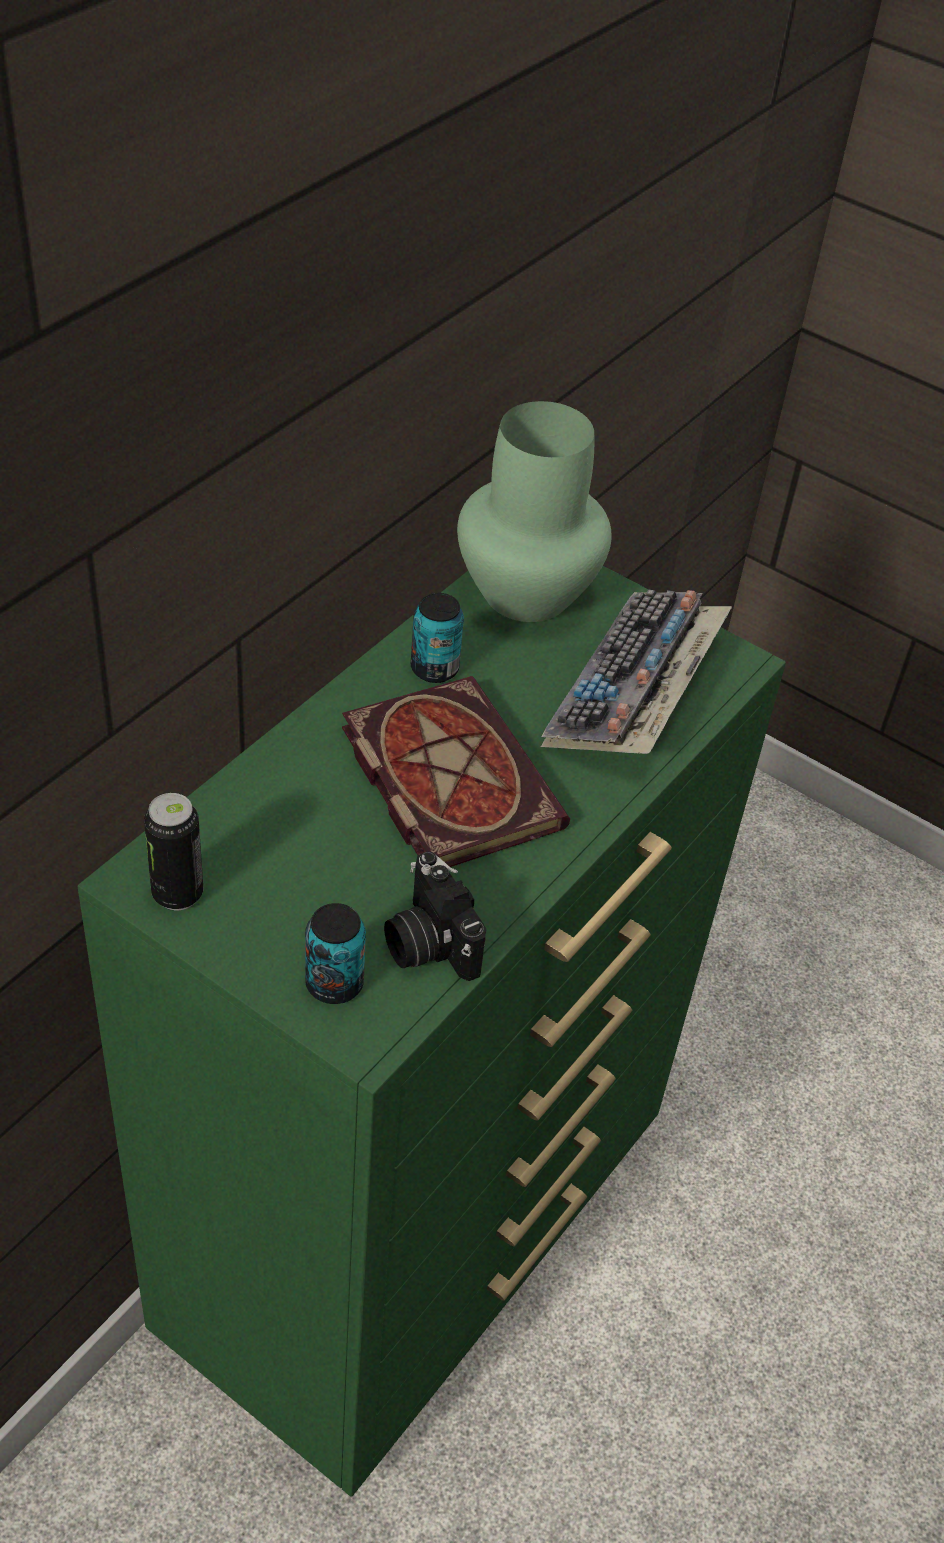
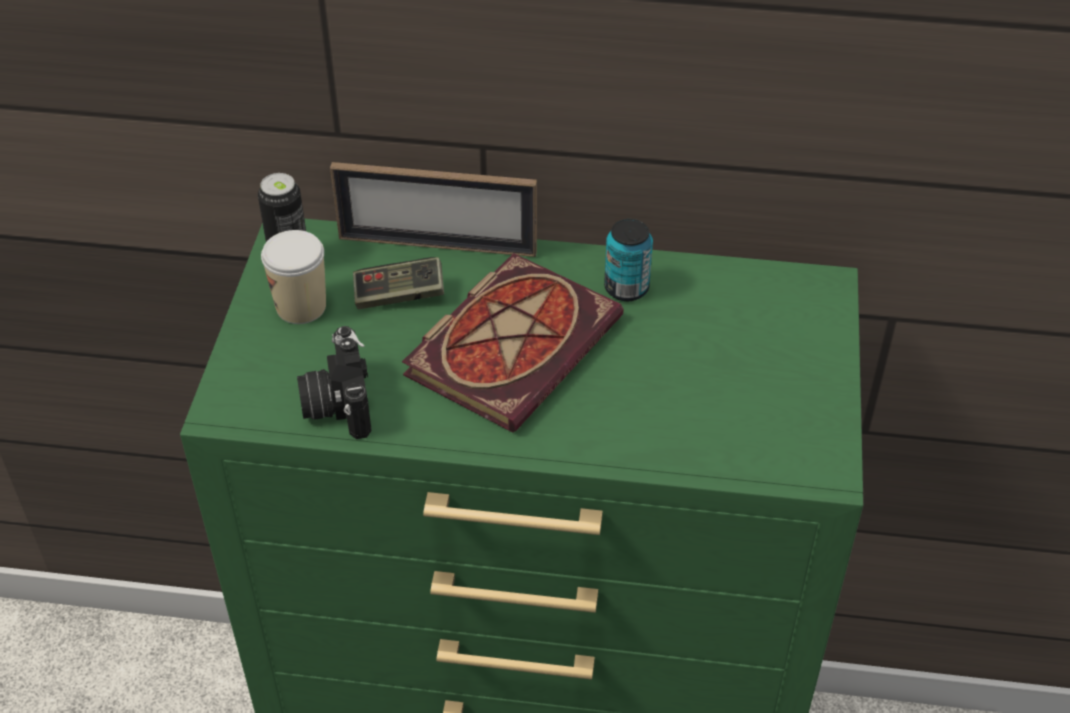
camera: 65 degrees right, 0 degrees up
(258, 768) = (437, 245): none -> picture frame
(259, 913) = (301, 306): none -> cup
(308, 829) = (399, 295): none -> game controller
(334, 983) = (264, 371): can -> none
(427, 942) = (337, 403): camera -> camera turned 45 degrees counterclockwise
(529, 594) = (771, 304): green vase -> none
(635, 694) = (714, 417): keyboard -> none

